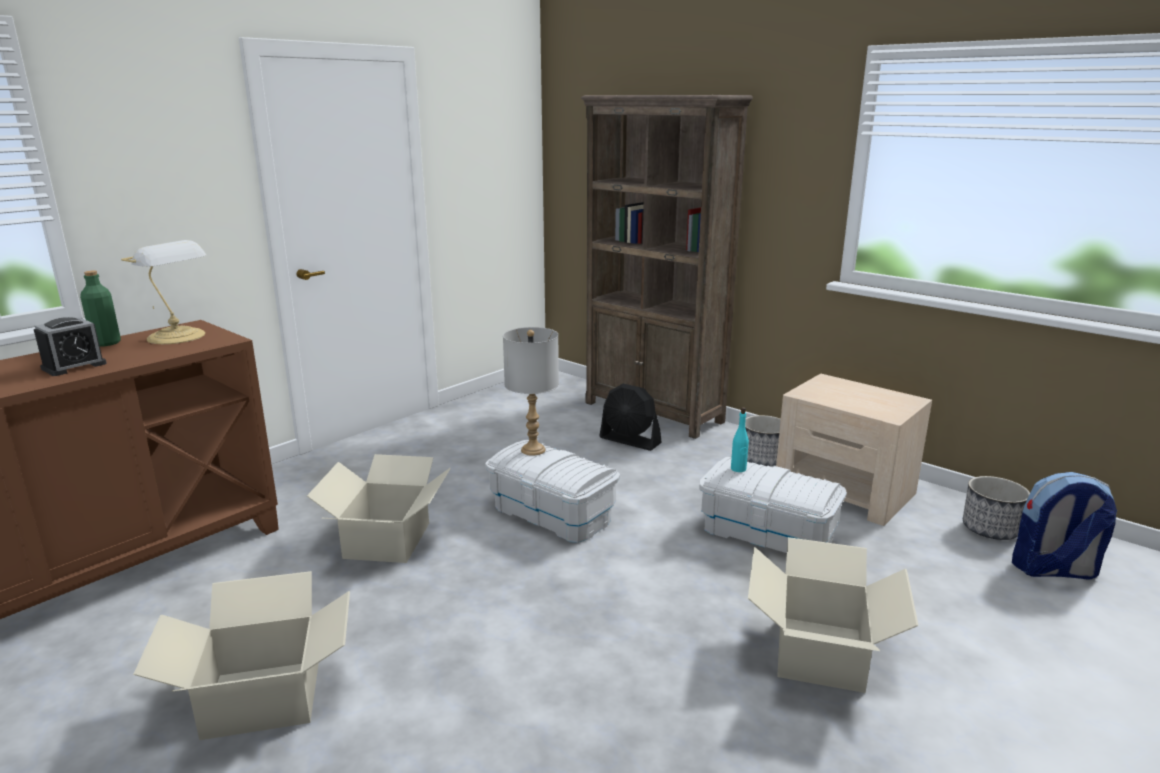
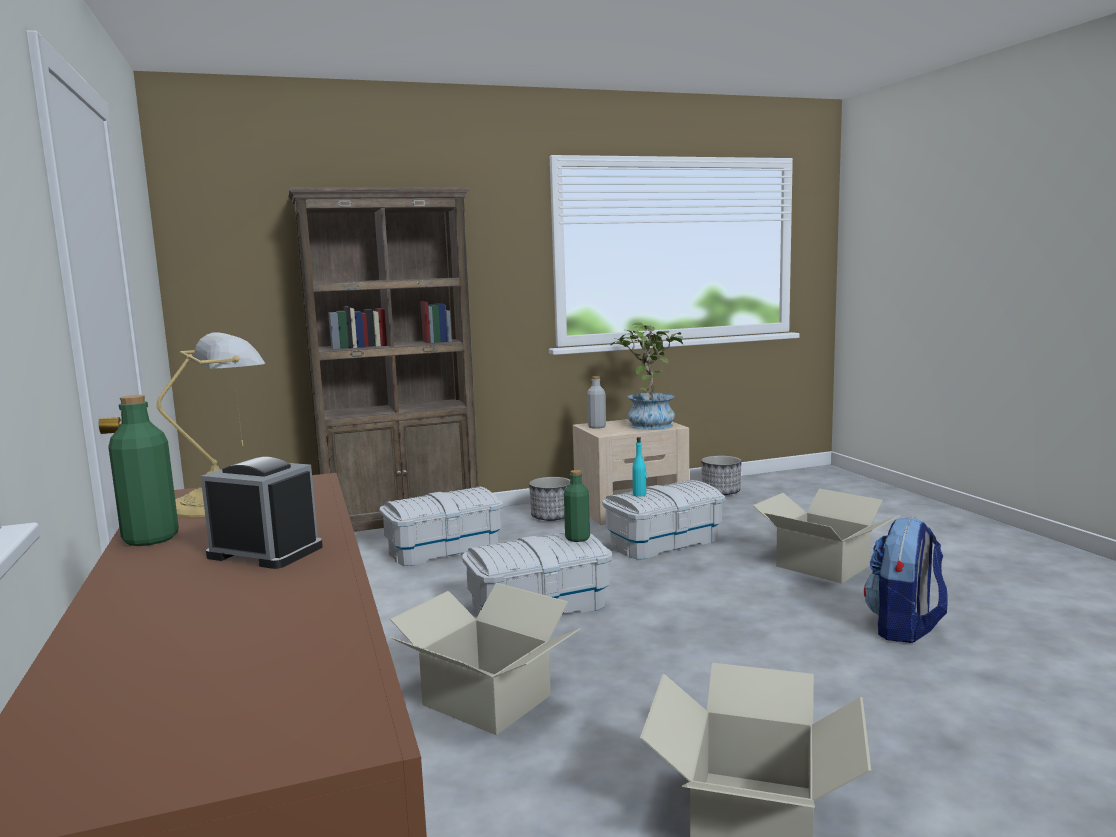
camera: 60 degrees left, 10 degrees down
(74, 366) = (265, 552): alarm clock -> alarm clock turned 45 degrees counterclockwise
(533, 450) = (505, 546): grey table lamp -> none
(578, 472) = (577, 538): none -> green bottle
(630, 441) = (444, 549): black fan -> white storage box
(825, 384) = (597, 427): none -> grey bottle
(880, 403) = (649, 424): none -> potted plant
(1053, 570) = (776, 494): backpack -> backpack (904, 628)

